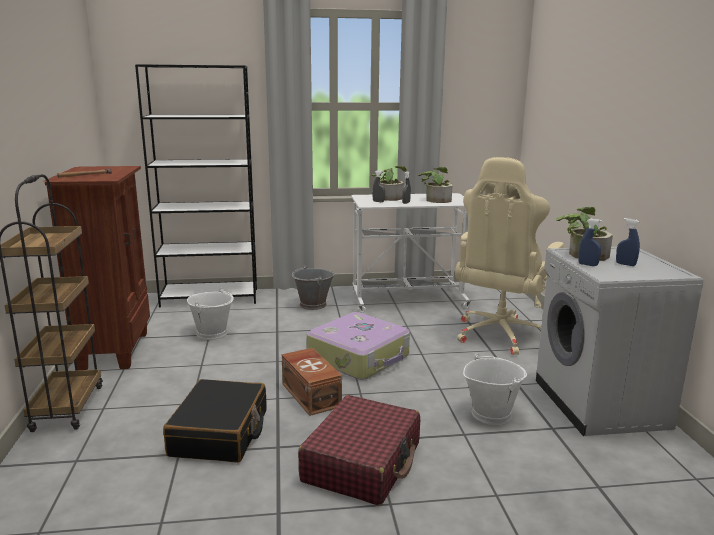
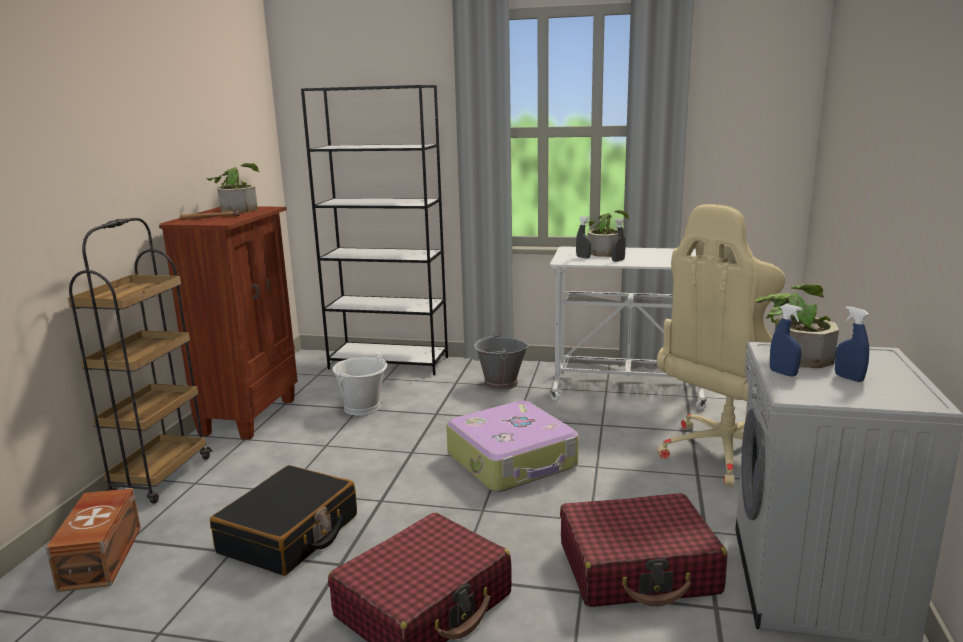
camera: 20 degrees right, 0 degrees up
(311, 394) = (423, 502): brown storage box -> brown storage box (103, 556)
(435, 200) = (664, 258): potted plant -> potted plant (238, 209)
(491, 413) = (638, 568): white bucket -> red suitcase

